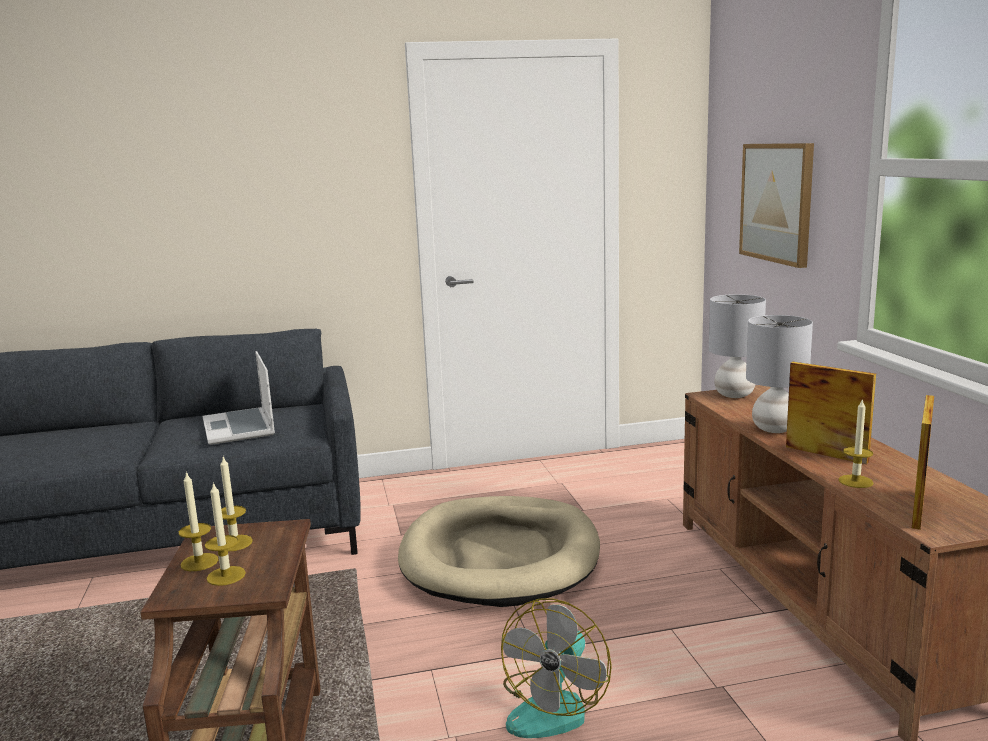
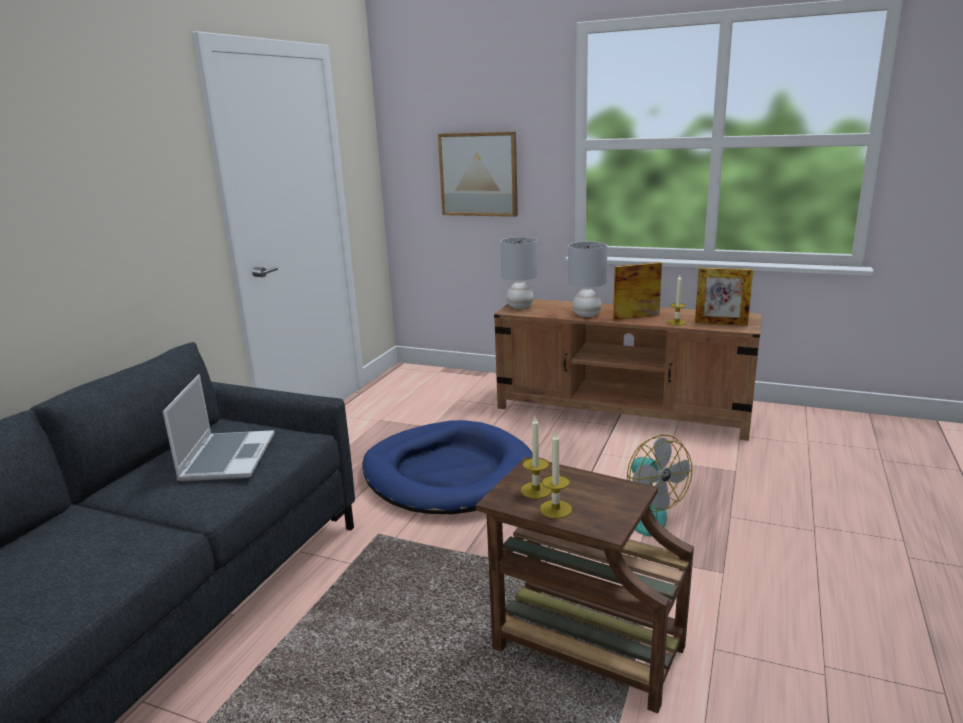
camera: 55 degrees left, 5 degrees up
(226, 576) = (594, 502): candle -> none
(240, 428) = (227, 457): laptop -> laptop turned 105 degrees counterclockwise
(500, 557) = (448, 473): beige dog bed -> blue dog bed
(918, 509) = (721, 323): picture frame -> picture frame turned 45 degrees counterclockwise

